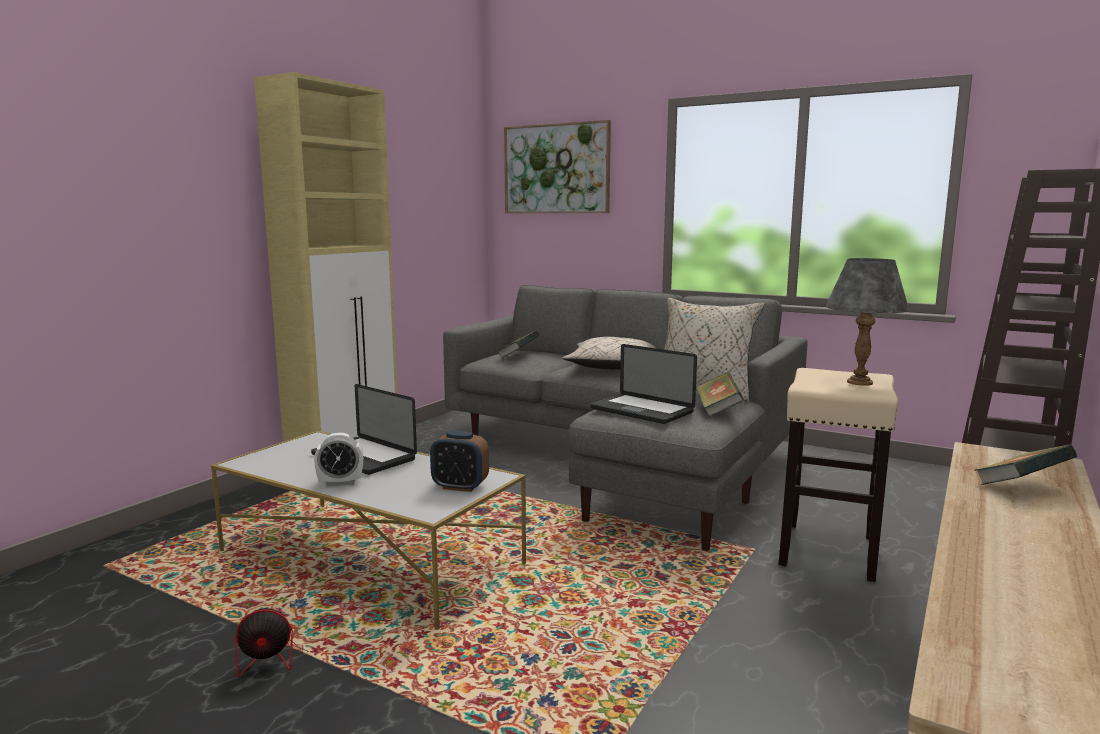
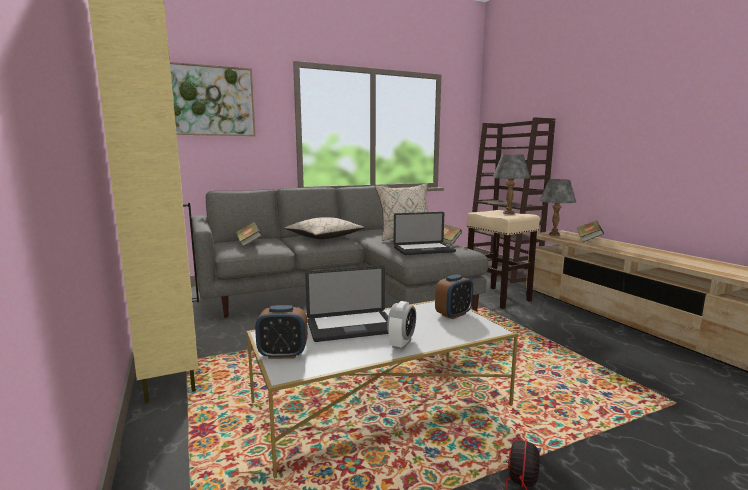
camera: 55 degrees left, 0 degrees up
(276, 452) = (283, 354): none -> alarm clock
(999, 458) = (554, 234): none -> grey table lamp

